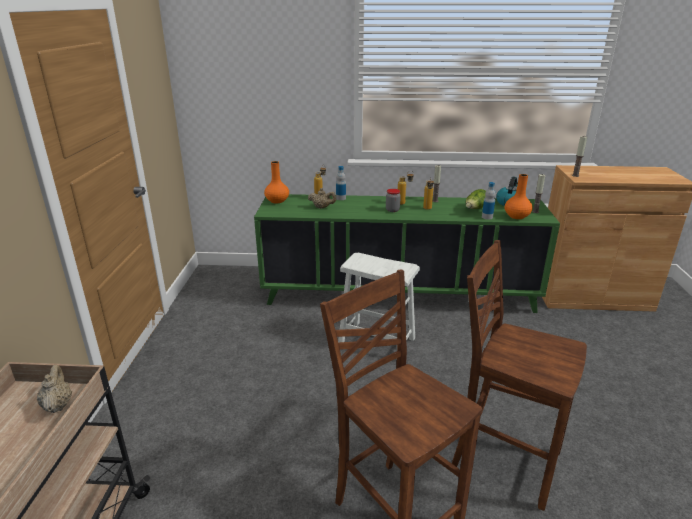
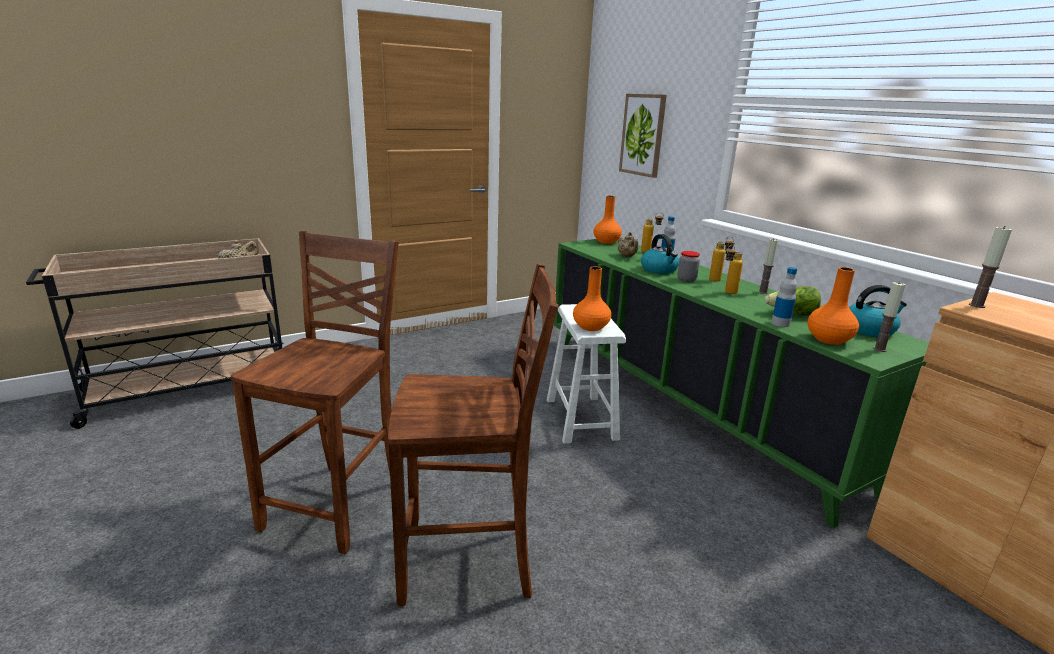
camera: 55 degrees right, 5 degrees down
(260, 101) = (643, 135): none -> picture
(363, 209) = (659, 270): none -> kettle
(396, 270) = (591, 327): none -> orange vase
(503, 458) = (470, 562): brown chair -> brown chair turned 90 degrees clockwise

